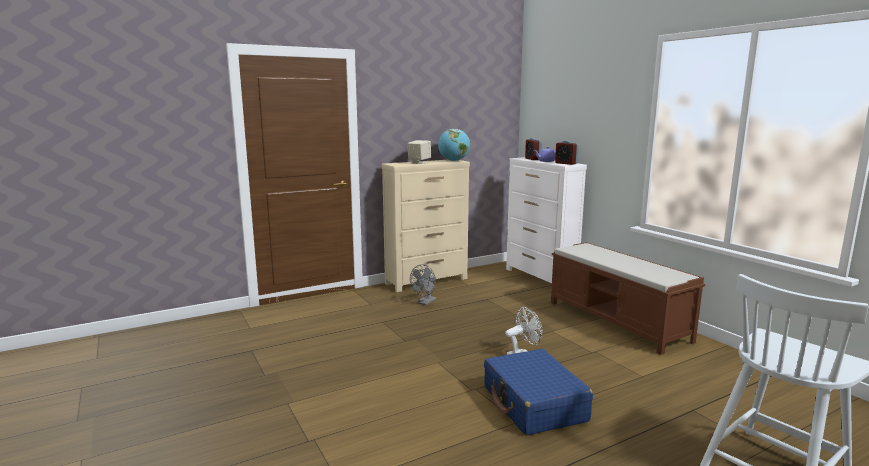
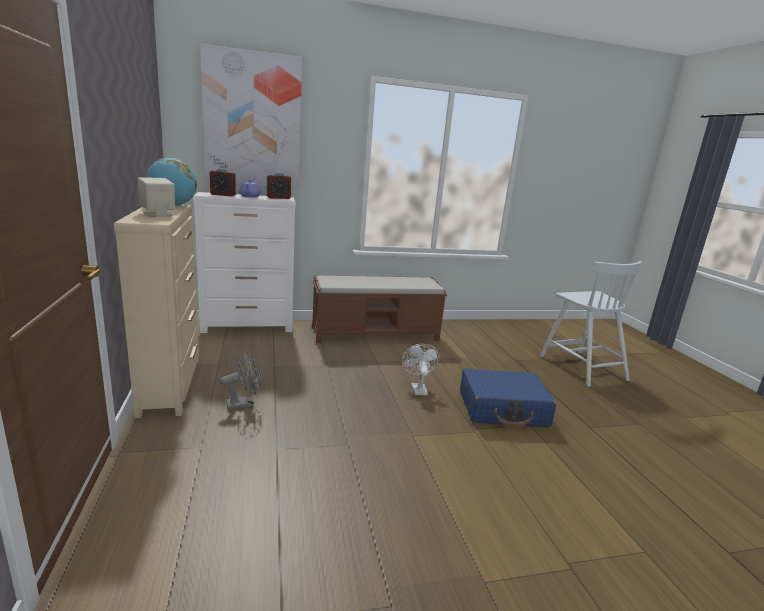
camera: 75 degrees left, 5 degrees up
(425, 302) = (244, 404): grey fan -> grey fan turned 75 degrees counterclockwise
(566, 96) = (252, 121): none -> picture

